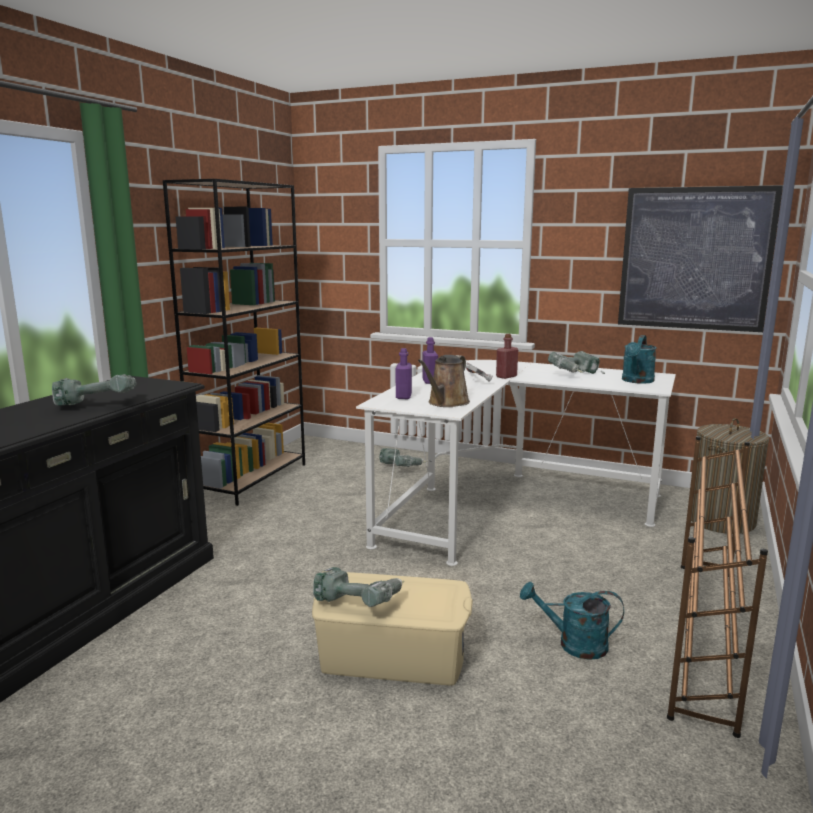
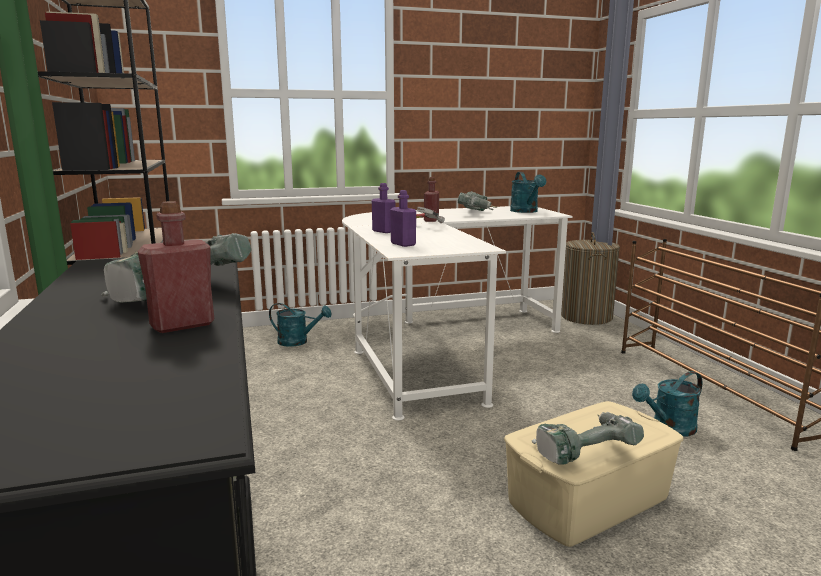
camera: 40 degrees left, 0 degrees up
(47, 422) = (182, 325): none -> red bottle
(402, 468) = (298, 342): power drill -> turquoise watering can
(446, 403) = (456, 243): brown watering can -> none
(695, 259) = (528, 108): picture -> none

